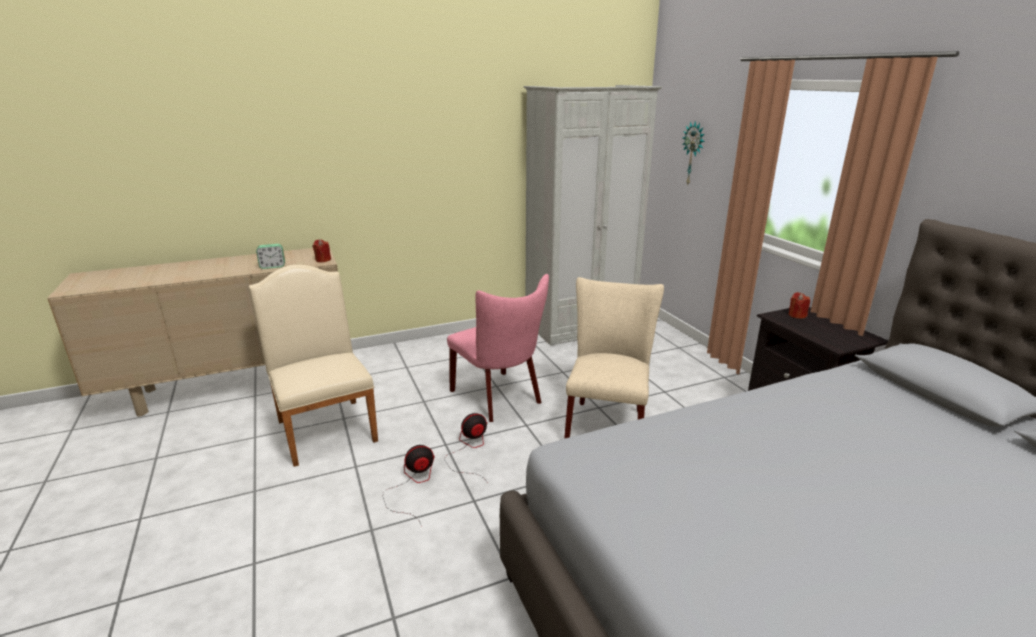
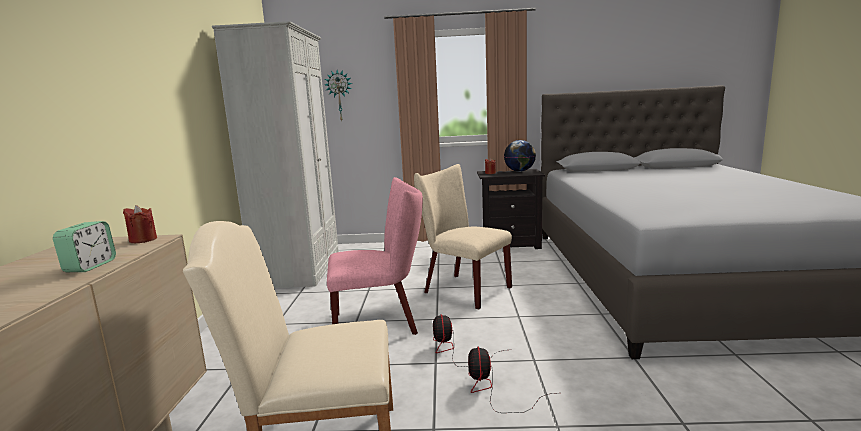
camera: 65 degrees left, 10 degrees down
(842, 332) = (520, 171): none -> globe

